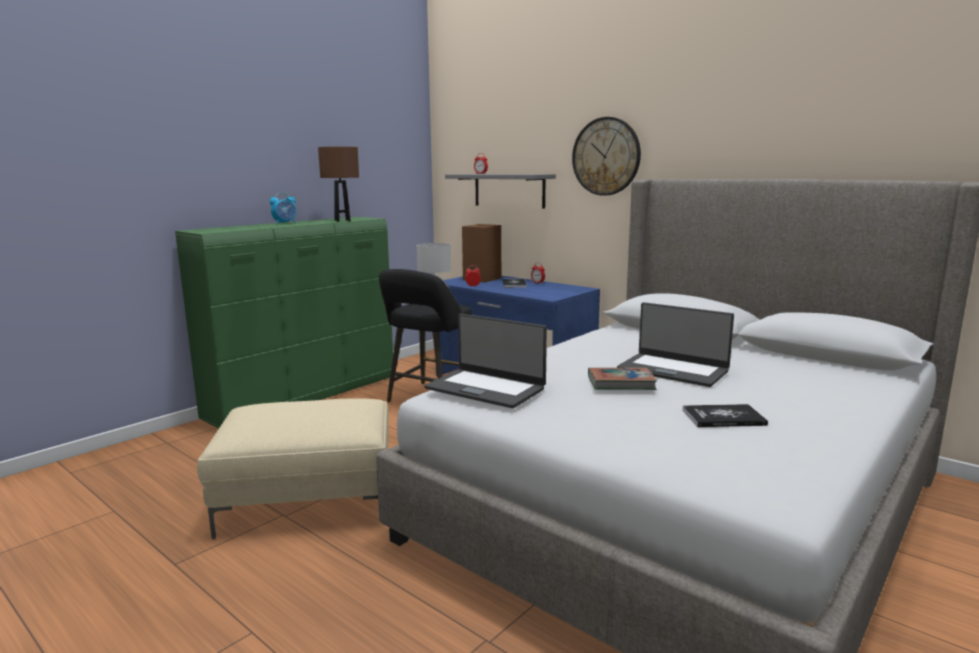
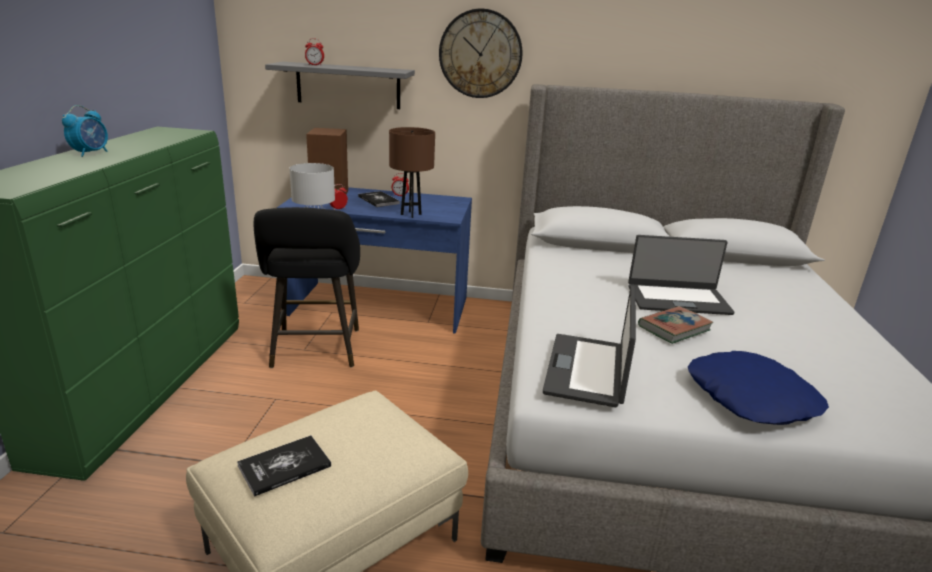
camera: 35 degrees left, 10 degrees up
(342, 220) = (167, 140): brown table lamp -> brown table lamp (410, 214)
(486, 388) = (588, 370): laptop -> laptop turned 105 degrees clockwise
(602, 432) = (751, 398): none -> blue pillow
(723, 417) = (791, 350): book -> book (284, 466)

